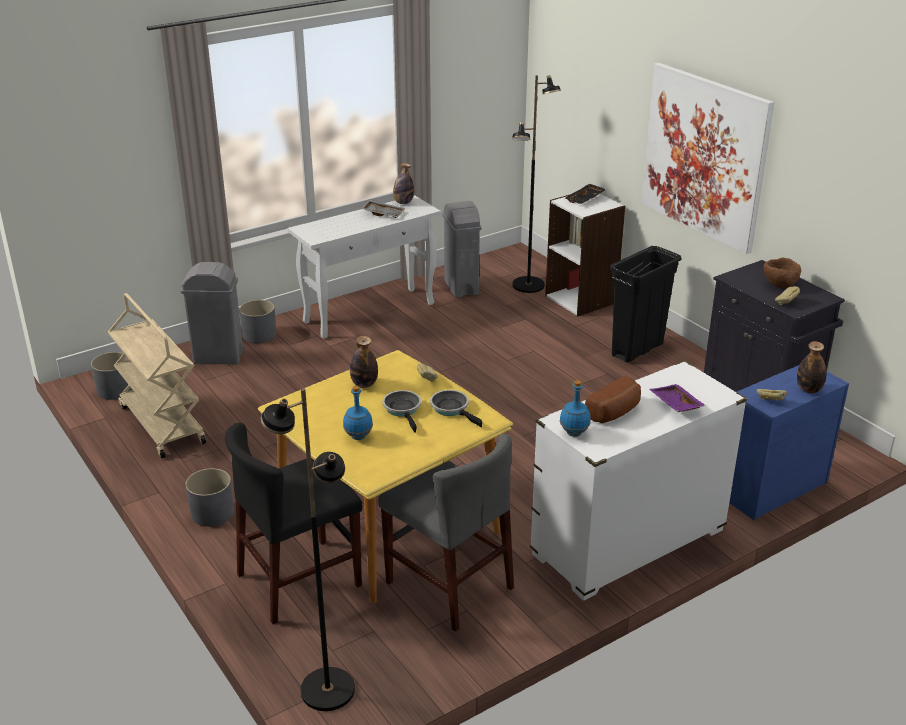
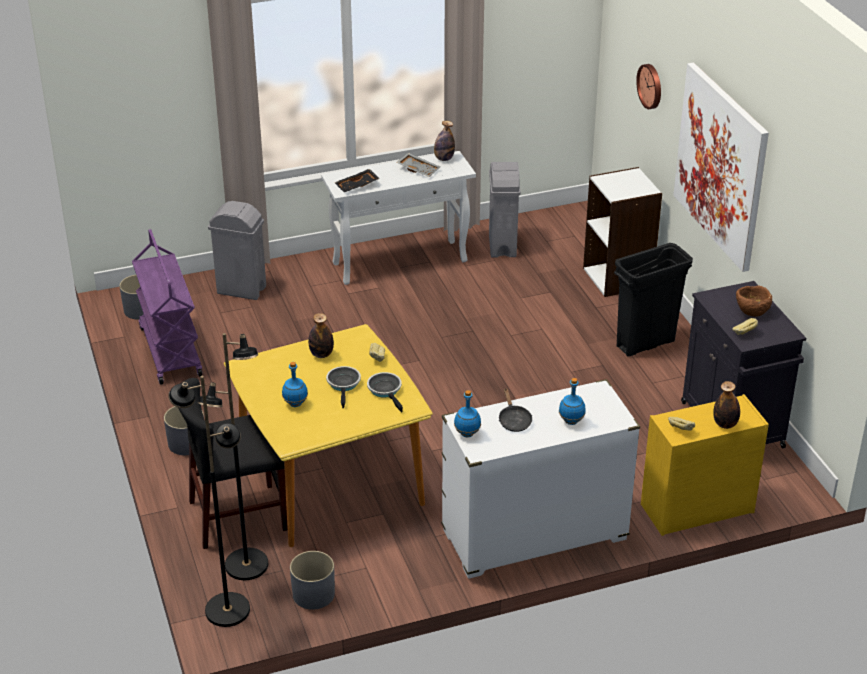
camera: 15 degrees right, 5 degrees up
(161, 424) = (170, 351): beige cart -> purple cart
(259, 335) = (287, 272): grey planter -> grey planter (313, 594)
(449, 585) = (360, 543): grey chair -> none
(528, 285) = (572, 254): black floor lamp -> black floor lamp (246, 565)
(585, 199) = (626, 180): black tray -> black tray (357, 186)
(600, 105) = (651, 86): none -> wall clock
(615, 412) = (514, 420): bread -> black frying pan
(675, 404) = (571, 421): purple tray -> blue bottle
(771, 489) = (695, 509): blue dresser -> yellow dresser

